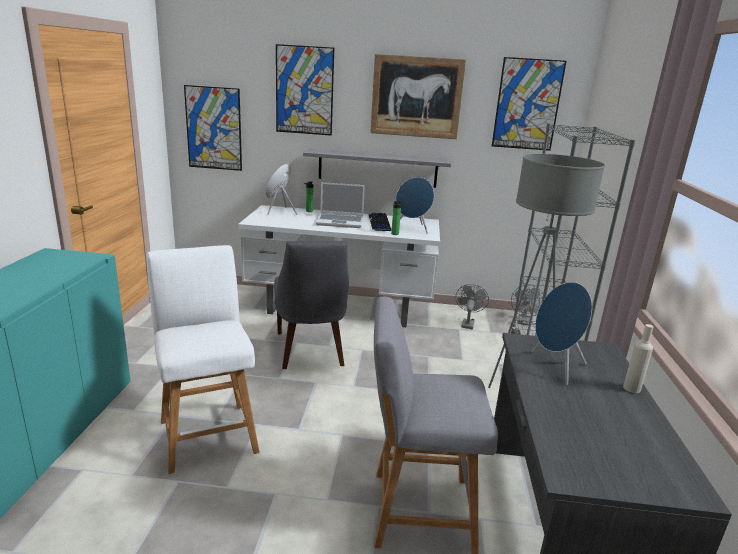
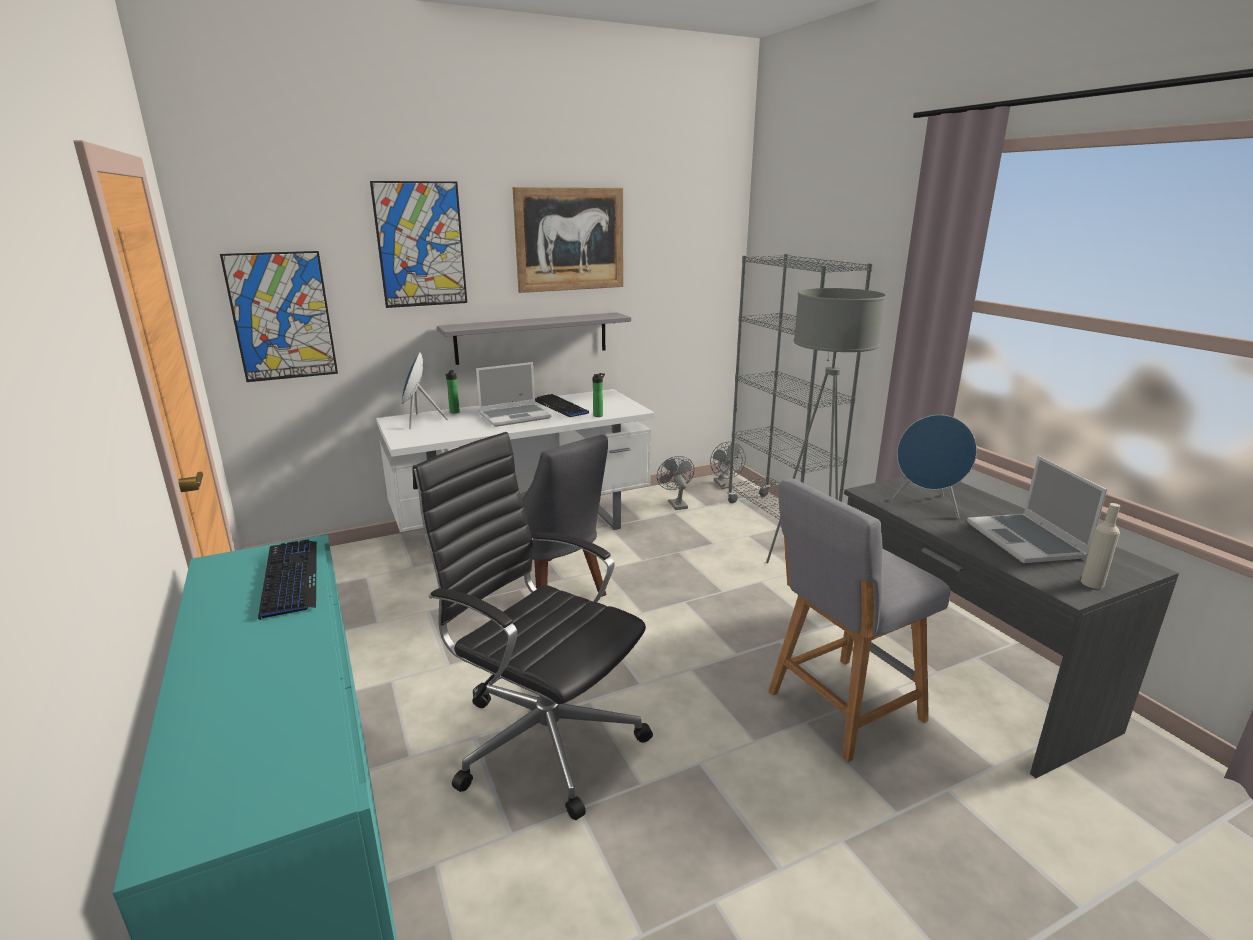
camera: 30 degrees left, 0 degrees up
(61, 269) = (290, 578): none -> keyboard
(207, 433) = (543, 737): white stool -> black office chair
(413, 229) = (606, 405): blue speaker -> none
(527, 104) = (691, 236): picture -> none
(602, 424) = (1027, 541): none -> laptop
(631, 388) = (998, 504): beige bottle -> beige bottle (1092, 583)

